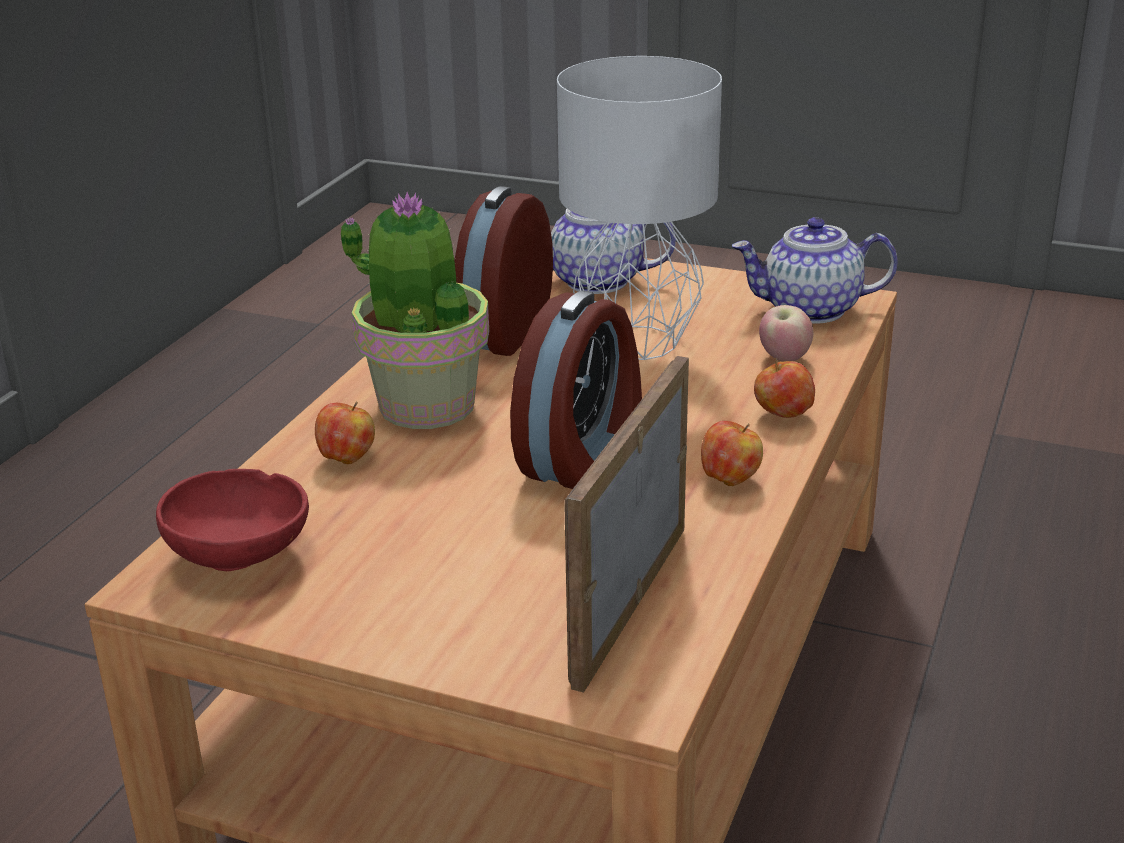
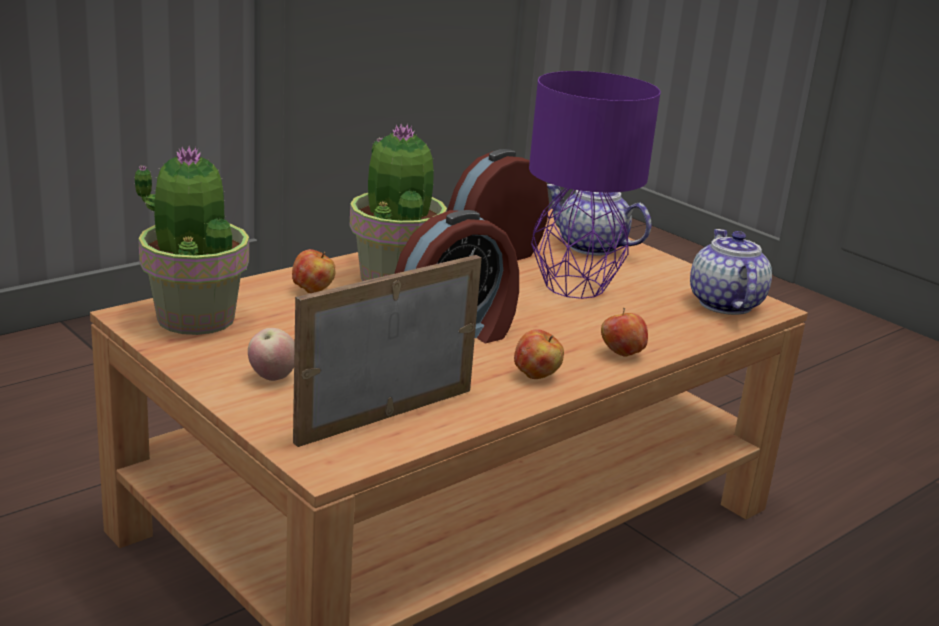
camera: 25 degrees right, 5 degrees down
(242, 556) = (195, 317): red bowl -> potted plant
(640, 342) = (576, 287): grey table lamp -> purple table lamp
(784, 358) = (666, 324): apple -> apple (272, 377)
(810, 310) = (724, 304): teapot -> teapot turned 60 degrees clockwise

